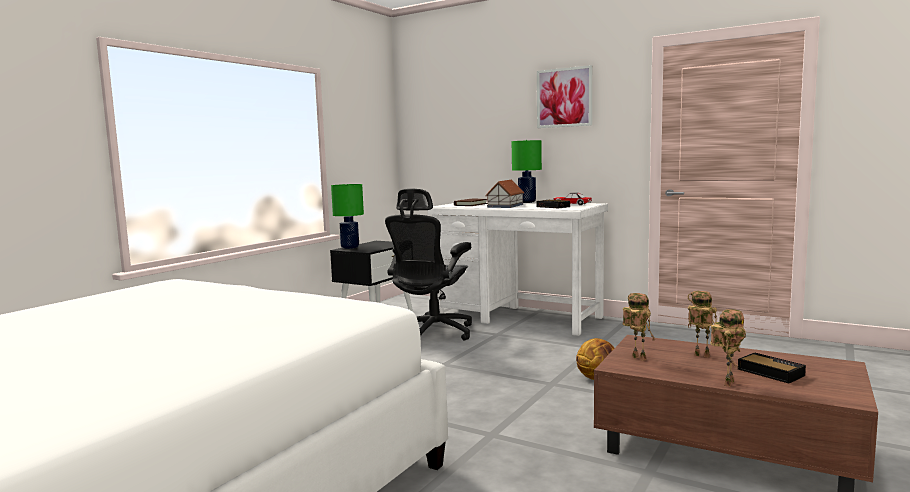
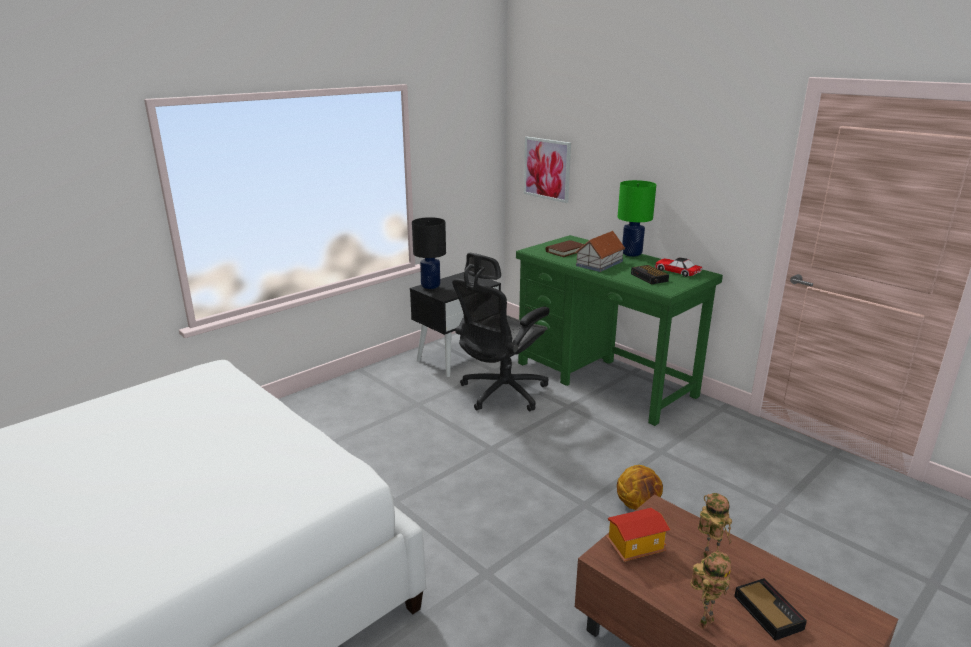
camera: 15 degrees right, 15 degrees up
(350, 248) = (430, 287): green table lamp -> black table lamp
(518, 317) = (605, 379): white desk -> green desk
(564, 97) = (690, 136): picture -> picture (547, 169)
(636, 358) = (635, 547): toy robot -> toy house

